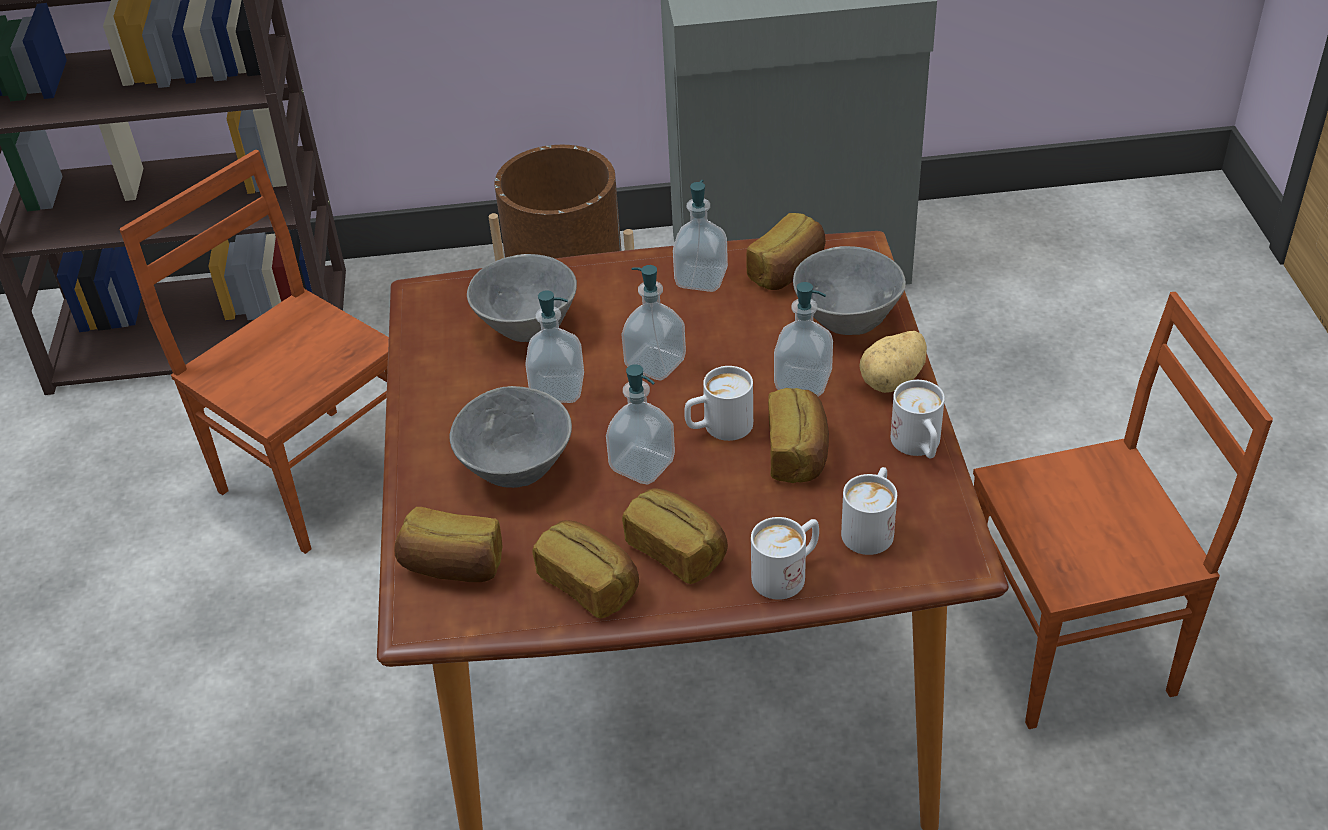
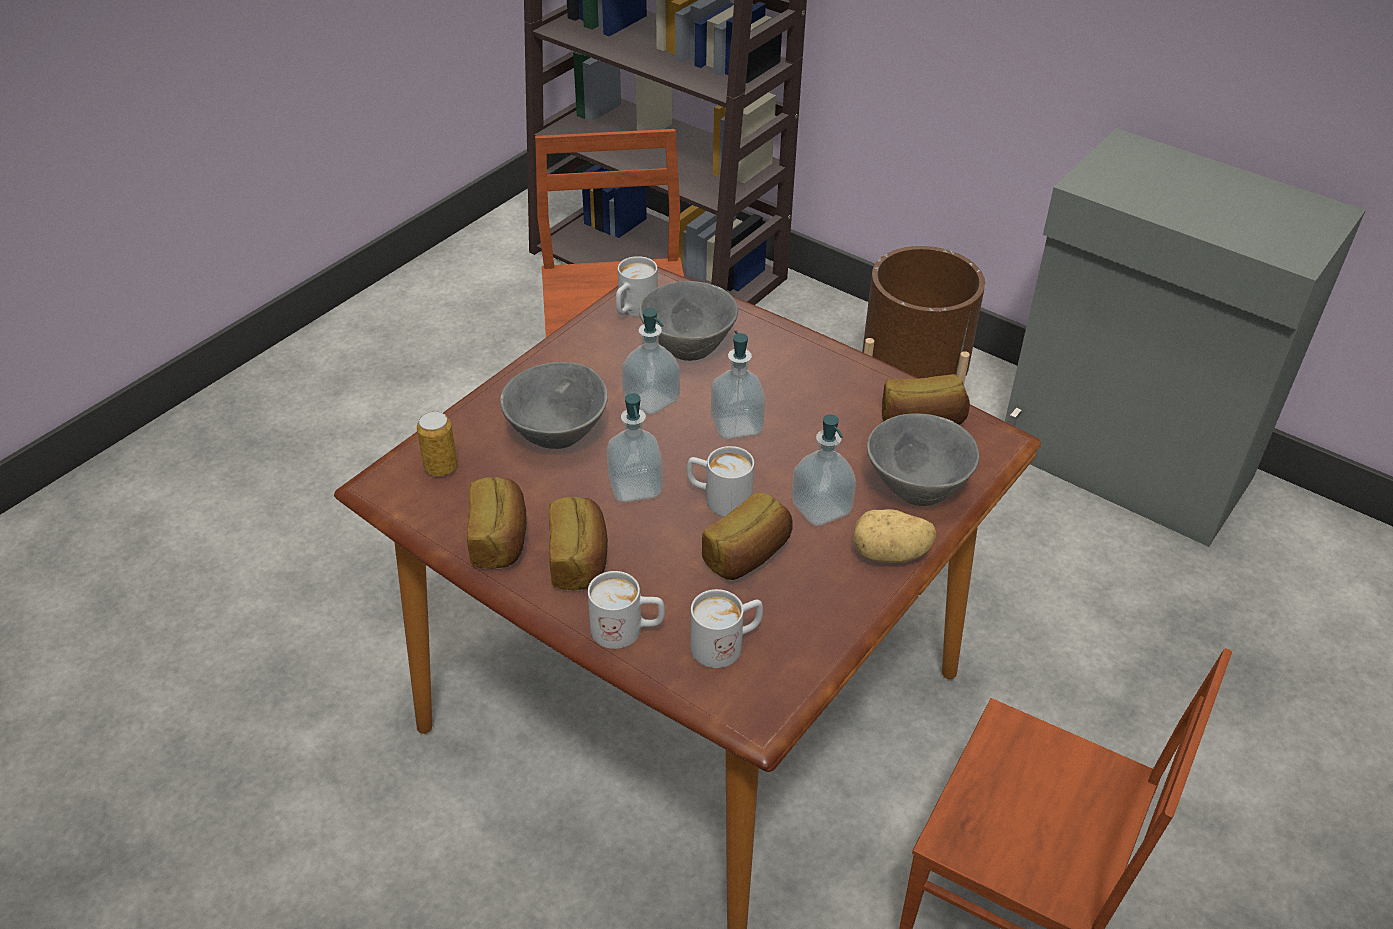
camera: 40 degrees right, 0 degrees up
(453, 566) = (441, 467): bread -> can
(701, 279) = (849, 388): soap dispenser -> none
(919, 447) = (841, 615): white mug -> white mug (633, 310)

